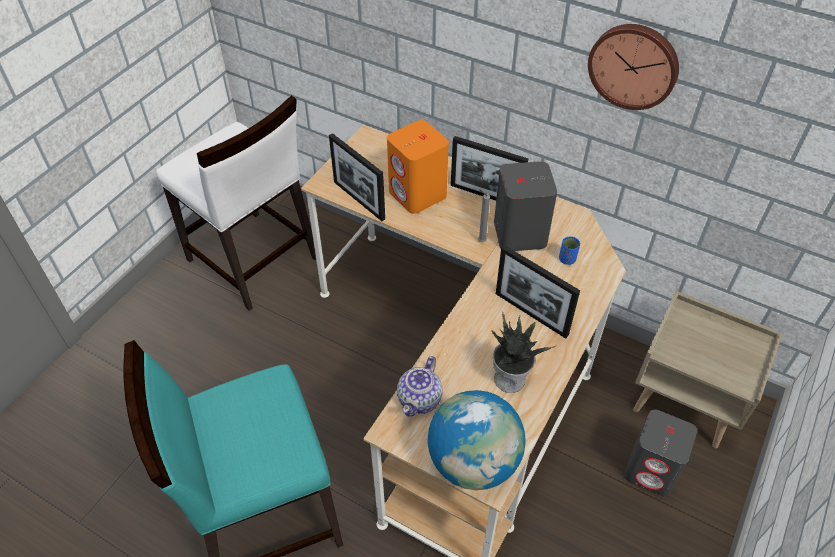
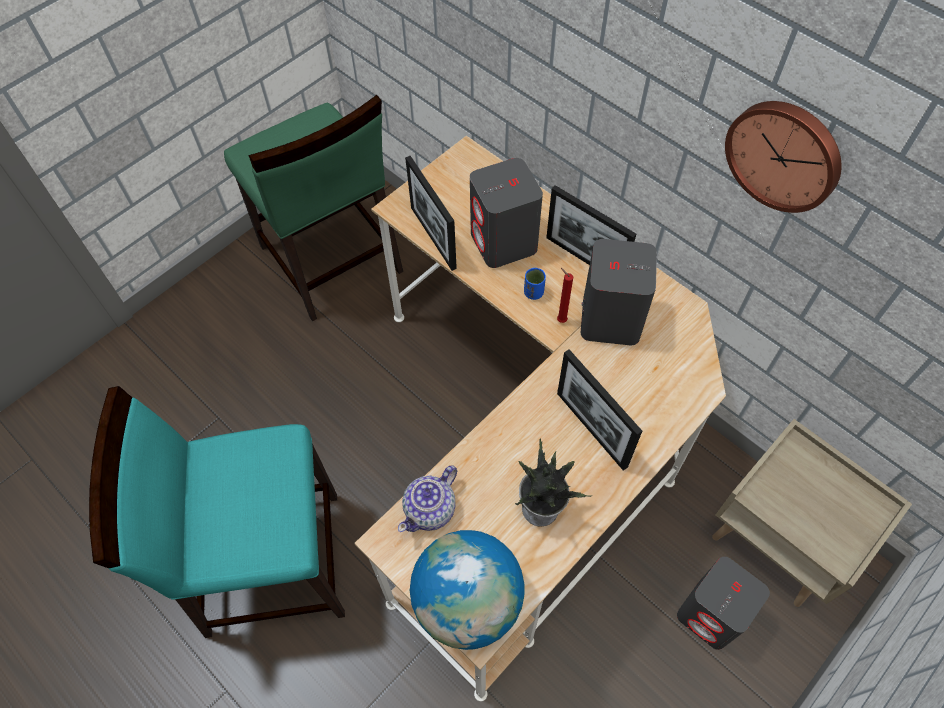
camera: 15 degrees right, 10 degrees up
(253, 260) = (331, 260): white chair -> green chair
(418, 194) = (504, 242): orange speaker -> grey speaker
(480, 241) = (560, 320): grey candle -> red candle
(567, 259) = (657, 365): blue cup -> blue cup (533, 292)

